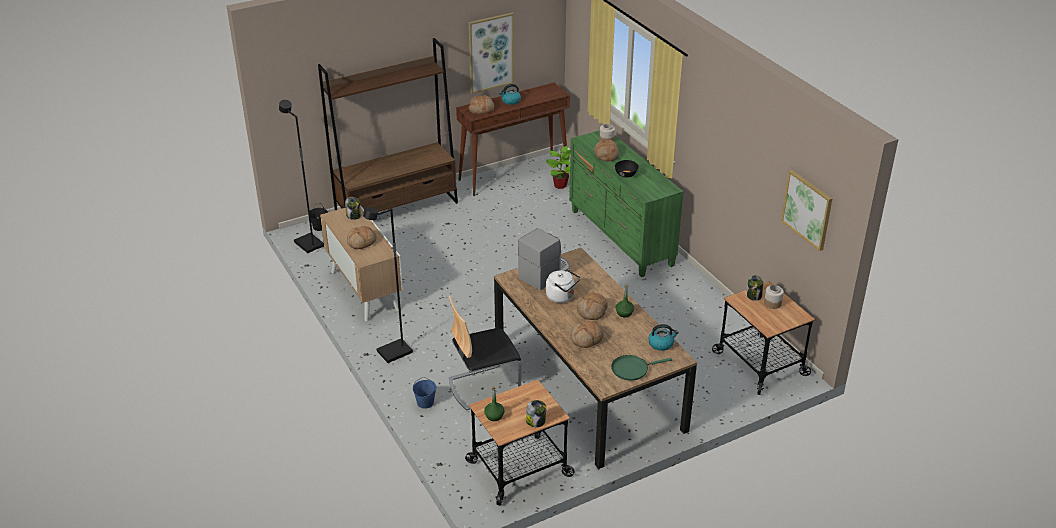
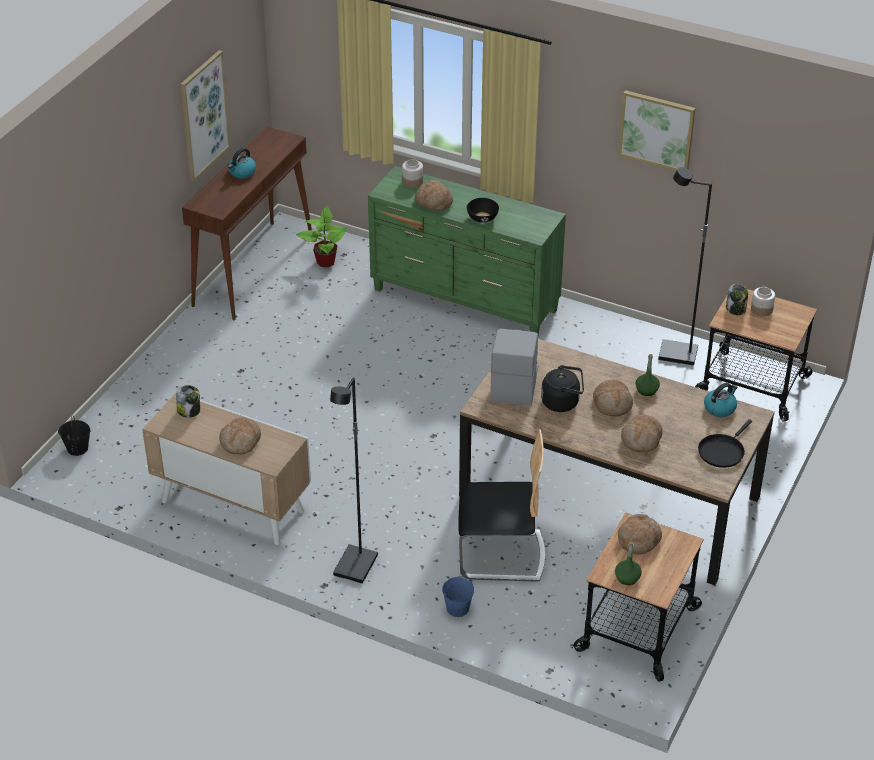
camera: 35 degrees left, 5 degrees up
(308, 244) = (89, 479): black floor lamp -> black floor lamp (677, 355)
(397, 209) = (155, 379): brown bookcase -> none
(481, 109) = (218, 198): bread -> bread (638, 539)
(483, 386) = (501, 555): chair -> chair turned 120 degrees counterclockwise
(536, 421) = (675, 561): jar -> none
(562, 297) = (562, 402): white kettle -> black kettle
(632, 369) = (722, 451): green frying pan -> black frying pan
(807, 209) = (783, 185): picture -> picture (657, 130)

